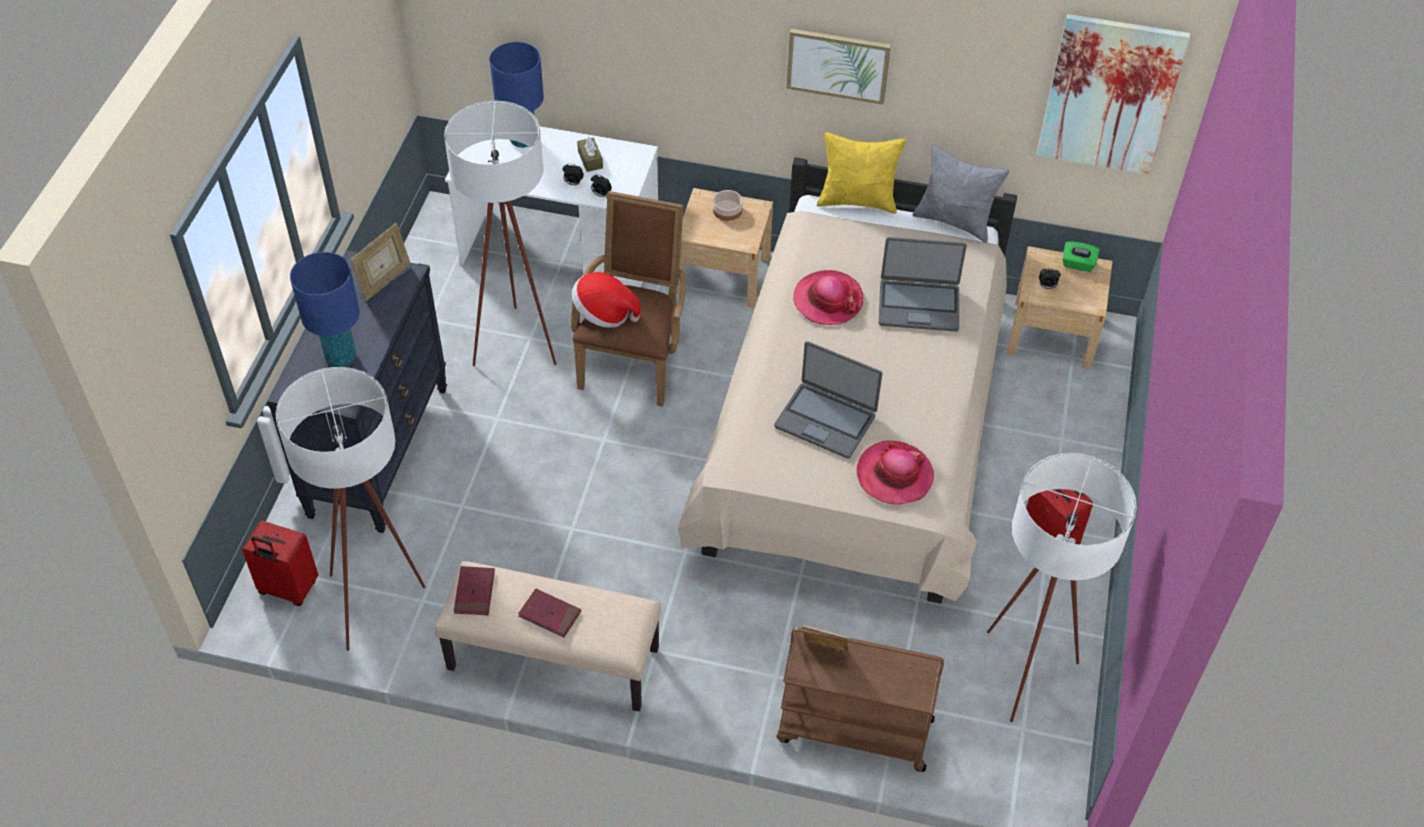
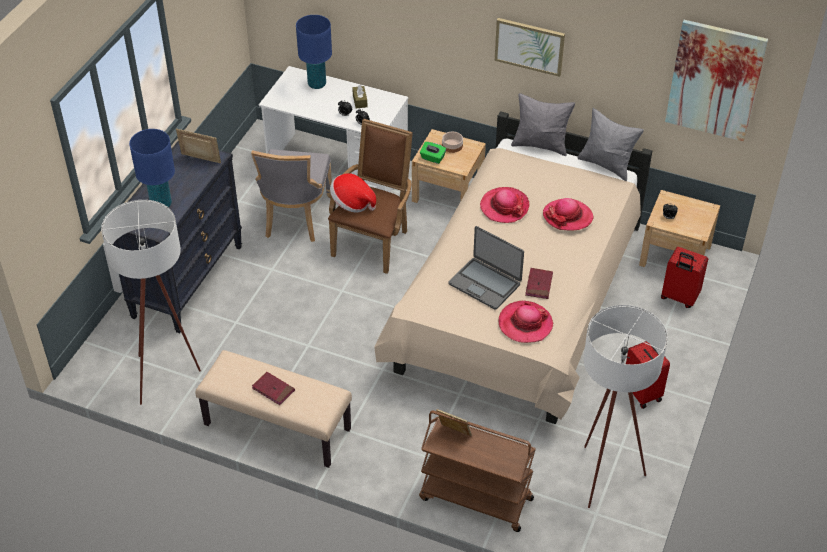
camera: 10 degrees right, 5 degrees down
(288, 589) = (109, 361): red suitcase -> red suitcase (679, 298)
(385, 281) = (200, 160): picture frame -> picture frame turned 120 degrees counterclockwise
(474, 592) = (226, 370): red book -> red book (539, 285)
(515, 337) = (295, 218): white floor lamp -> grey chair
(857, 201) = (540, 145): yellow pillow -> grey pillow
(918, 305) = (567, 217): laptop -> hat
(1078, 264) = (694, 205): green tissue box -> green tissue box (432, 158)

